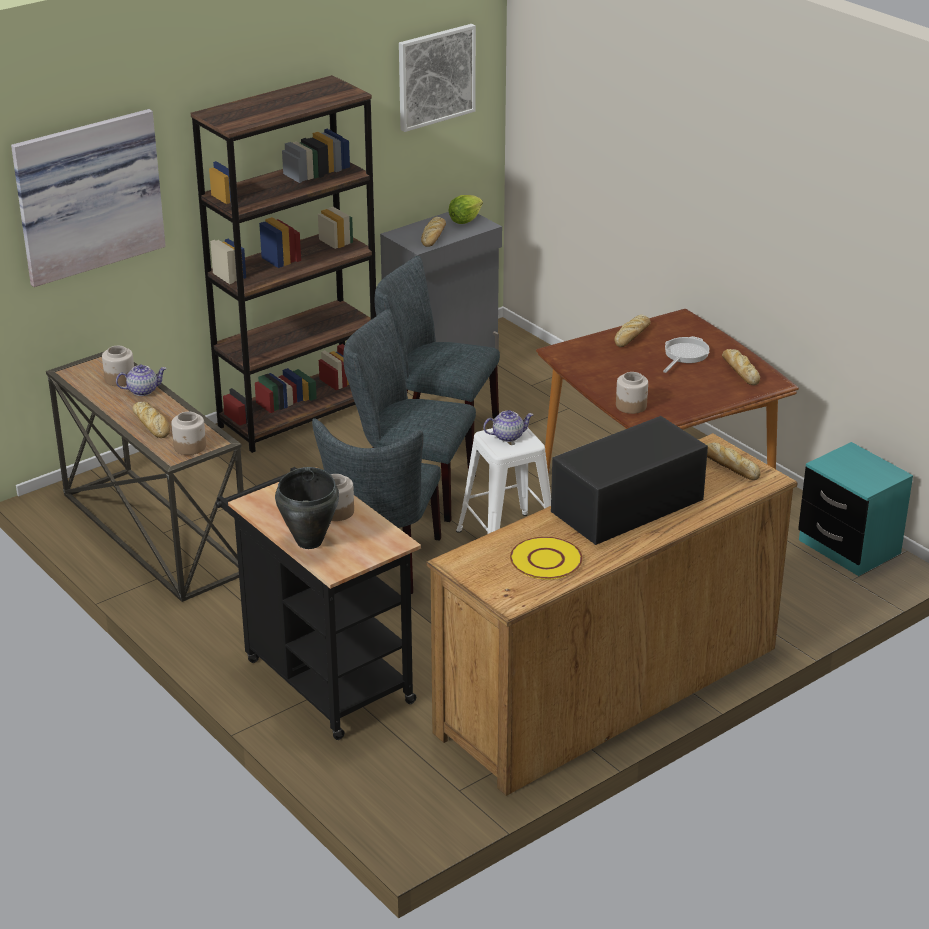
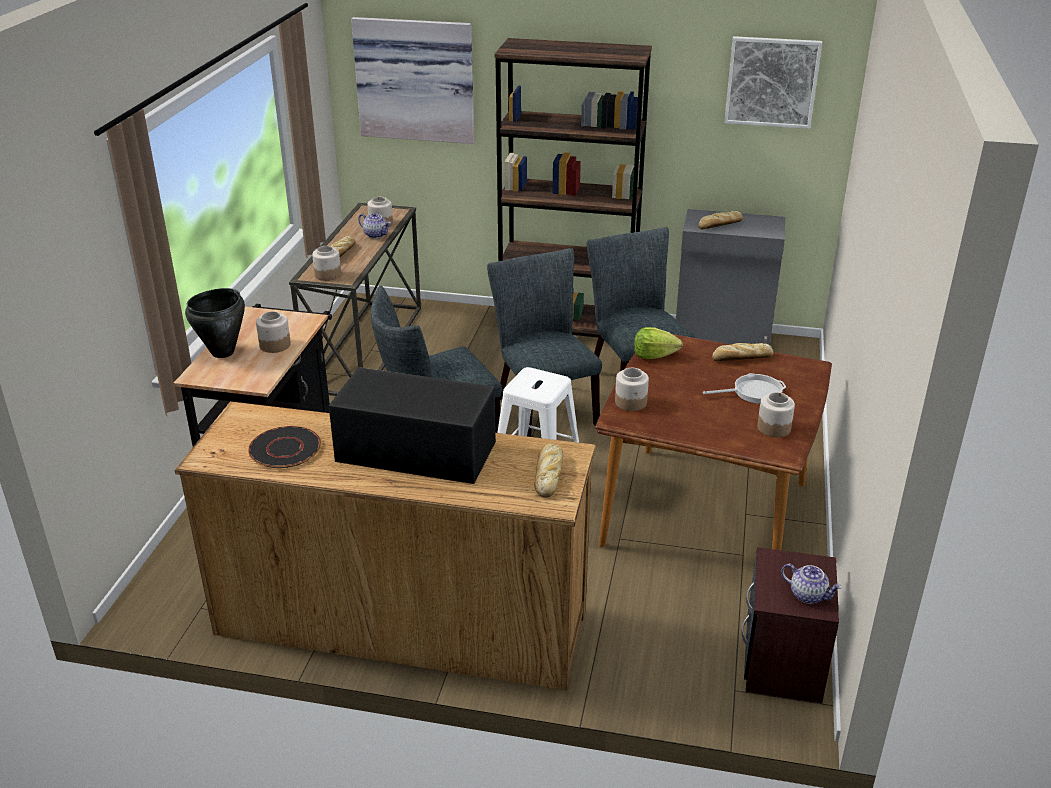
camera: 50 degrees right, 0 degrees up
(465, 220) = (766, 224): lettuce -> lettuce (654, 356)
(508, 436) = (540, 381): teapot -> teapot (808, 595)
(545, 560) = (284, 449): yellow plate -> black plate
(739, 371) = (774, 428): bread -> jar
(848, 547) = (782, 663): turquoise nightstand -> brown nightstand

